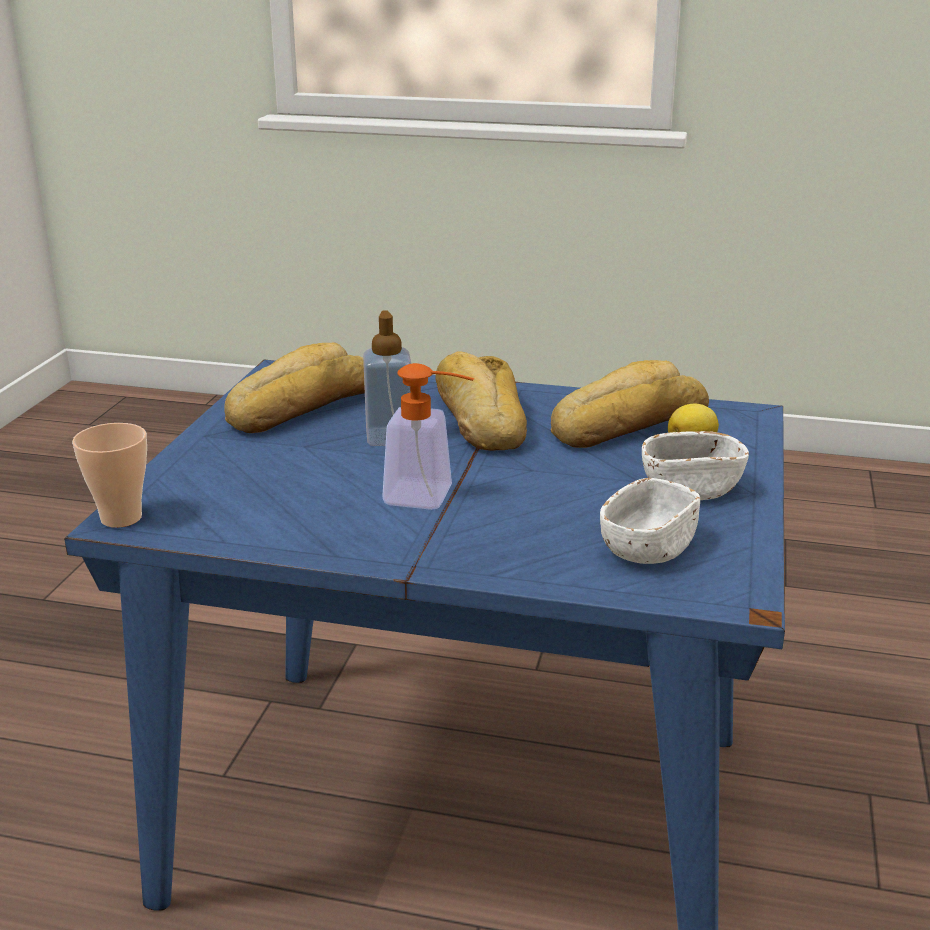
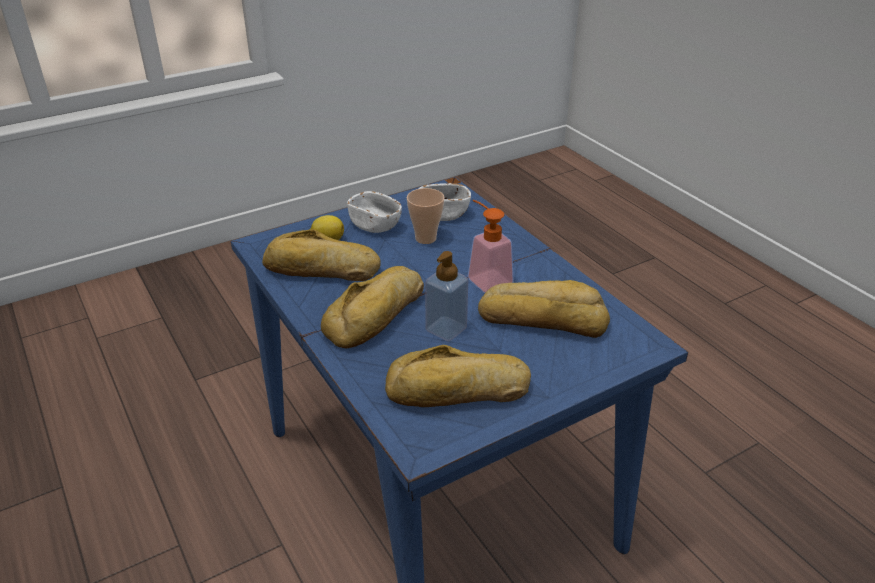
camera: 135 degrees left, 10 degrees up
(121, 518) = (650, 347): cup -> cup (425, 238)
(294, 490) = (543, 318): none -> bread

